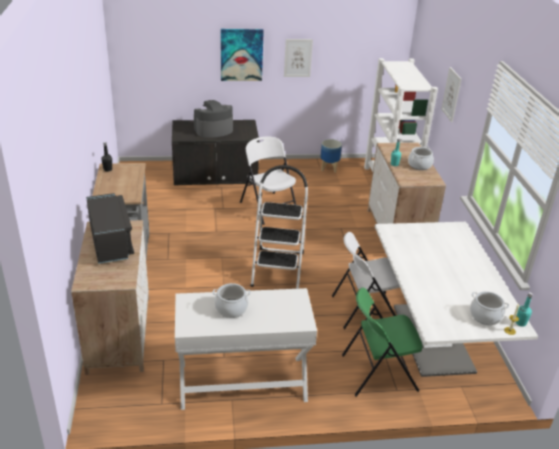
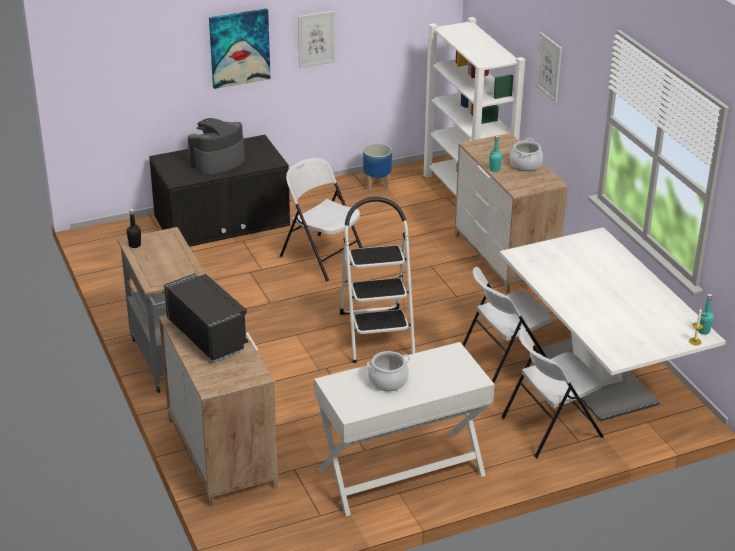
camera: 15 degrees left, 0 degrees up
(379, 372) = (551, 427): green chair -> white chair
(485, 316) = (664, 331): cooking pot -> none

